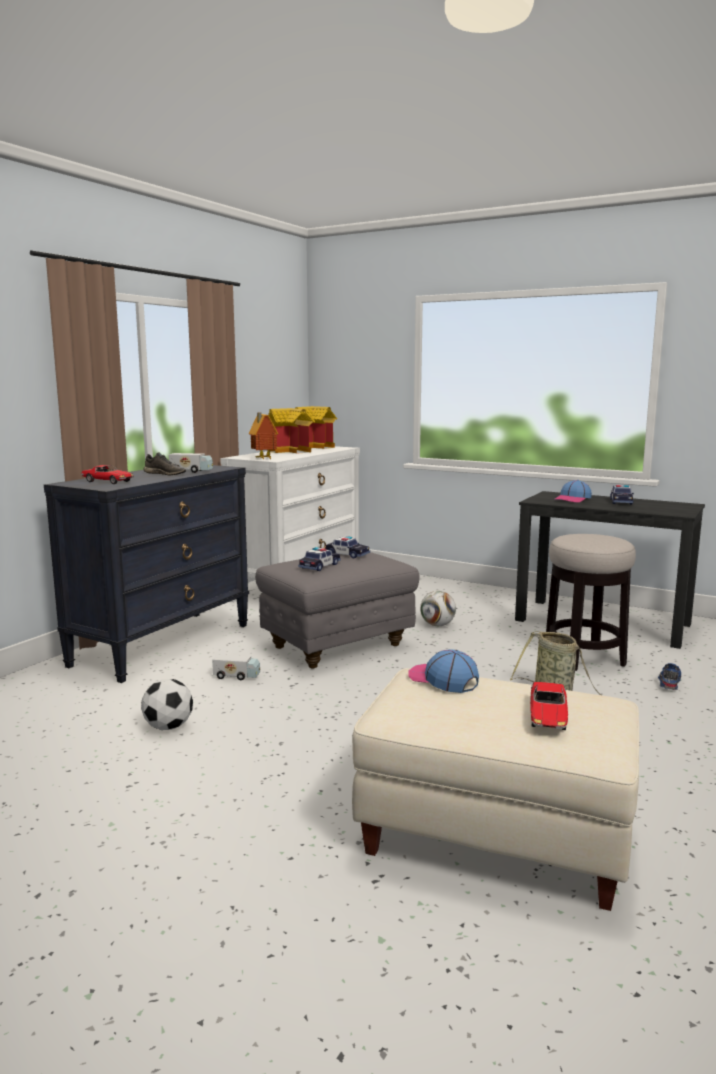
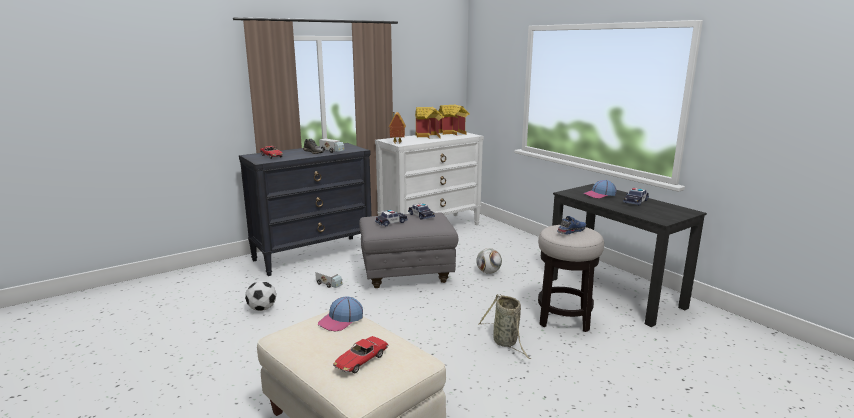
camera: 25 degrees right, 5 degrees up
(442, 679) = (341, 320): cap -> cap turned 120 degrees counterclockwise
(668, 682) = (604, 352): blue shoe -> blue shoe (570, 231)

